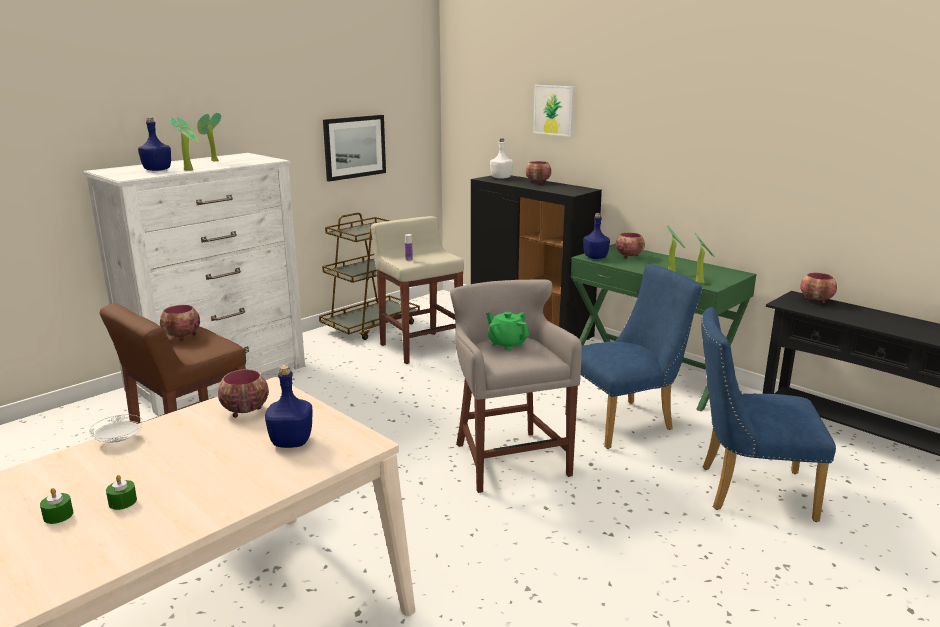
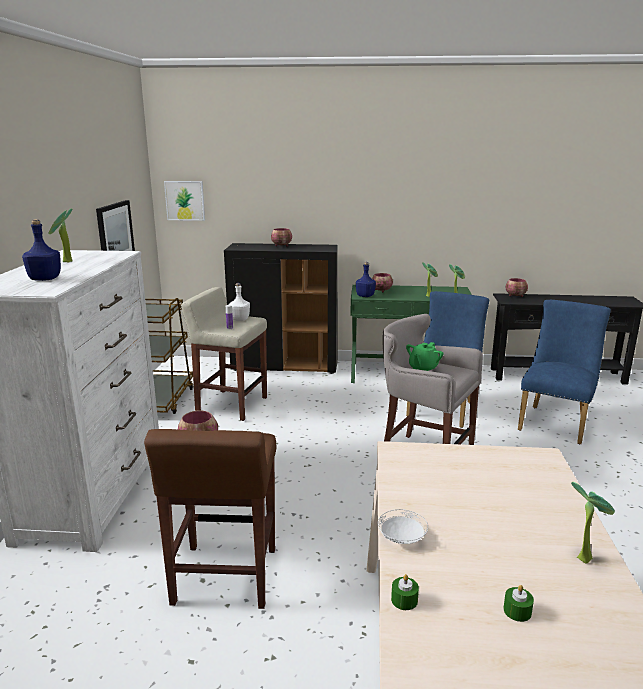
camera: 40 degrees left, 0 degrees up
(122, 502) = (526, 573): green candle -> green candle (404, 600)
(190, 169) = (81, 273): potted plant -> potted plant (583, 557)
(244, 410) = (424, 472): bowl -> none
(291, 441) = (505, 476): blue bottle -> none
(501, 178) = (245, 246): white bottle -> white bottle (240, 319)
(507, 344) = (423, 368): green teapot -> green teapot turned 60 degrees counterclockwise
(554, 110) = (285, 185): picture -> picture (185, 200)
(746, 490) = (555, 422): blue chair -> blue chair turned 150 degrees clockwise

